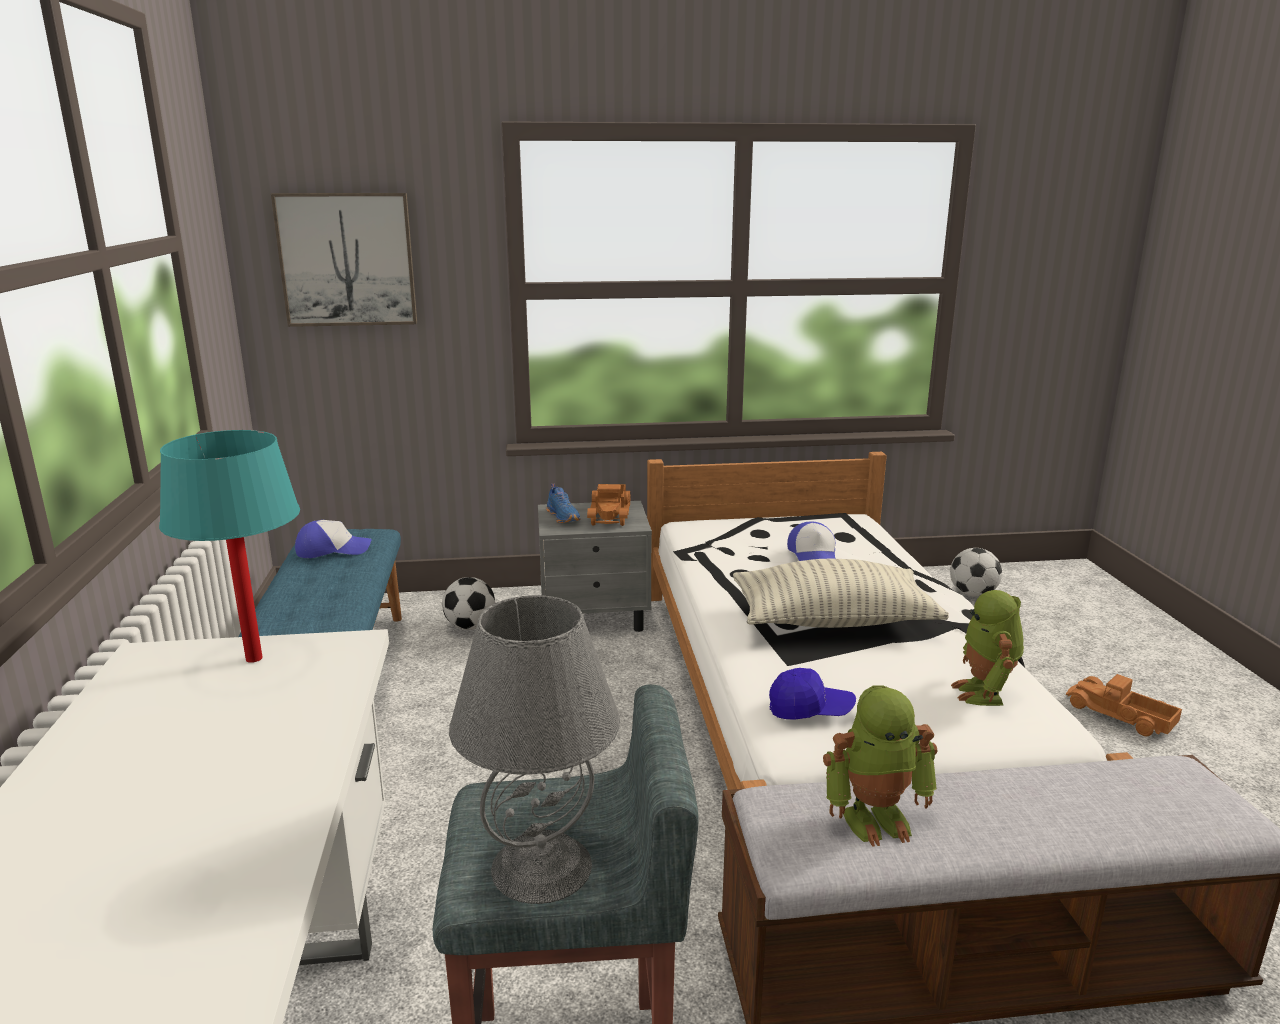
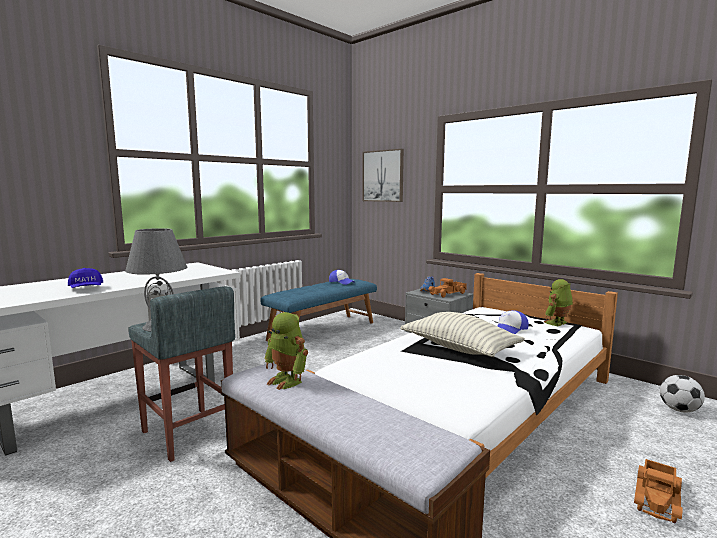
camera: 50 degrees right, 10 degrees down
(254, 659) = (204, 269): turquoise table lamp -> none
(470, 626) = (389, 332): football -> none
(810, 710) = (371, 363): blue cap -> blue cap (86, 289)
(985, 693) = (459, 391): toy robot -> toy robot (557, 323)
(1119, 716) = (658, 498): toy truck -> toy truck turned 150 degrees counterclockwise

